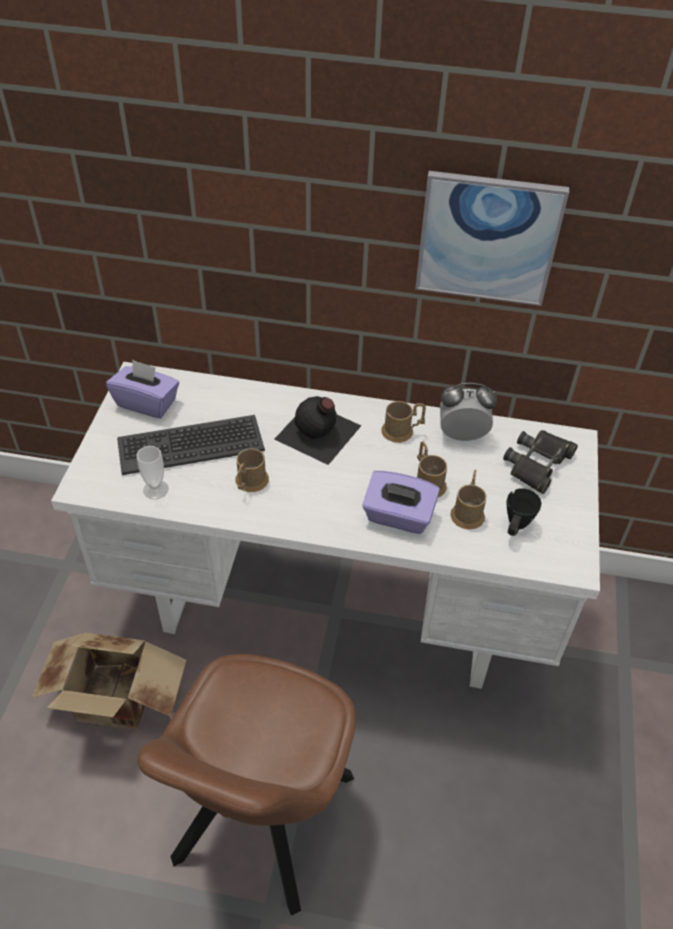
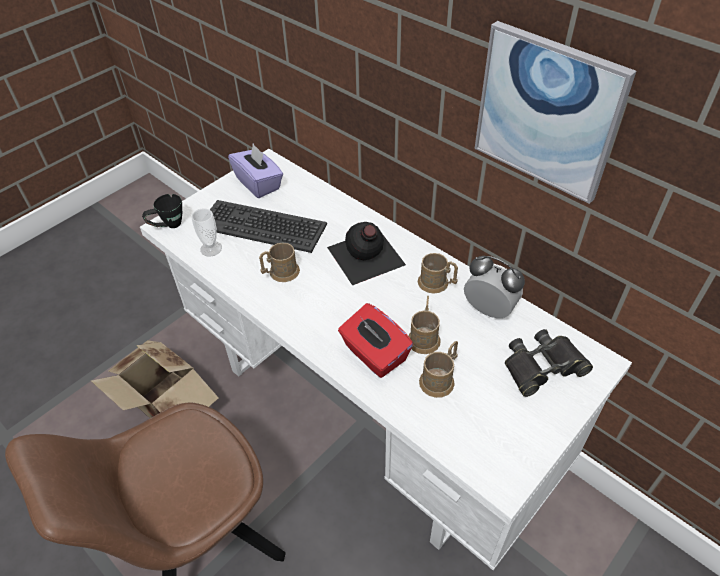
camera: 35 degrees right, 0 degrees up
(398, 517) = (374, 354): purple tissue box -> red tissue box
(515, 528) = (472, 416): black mug -> black mug (168, 226)

